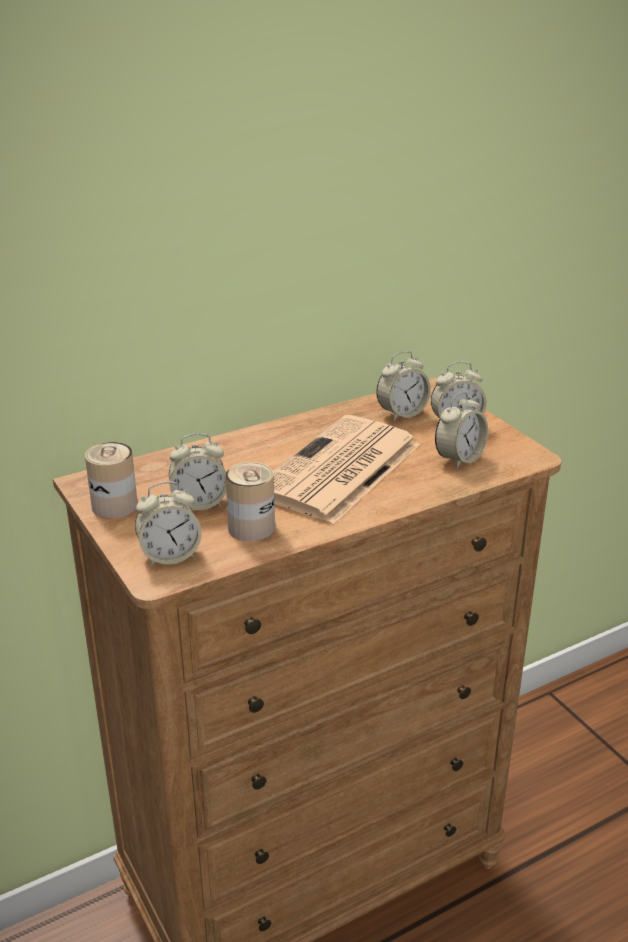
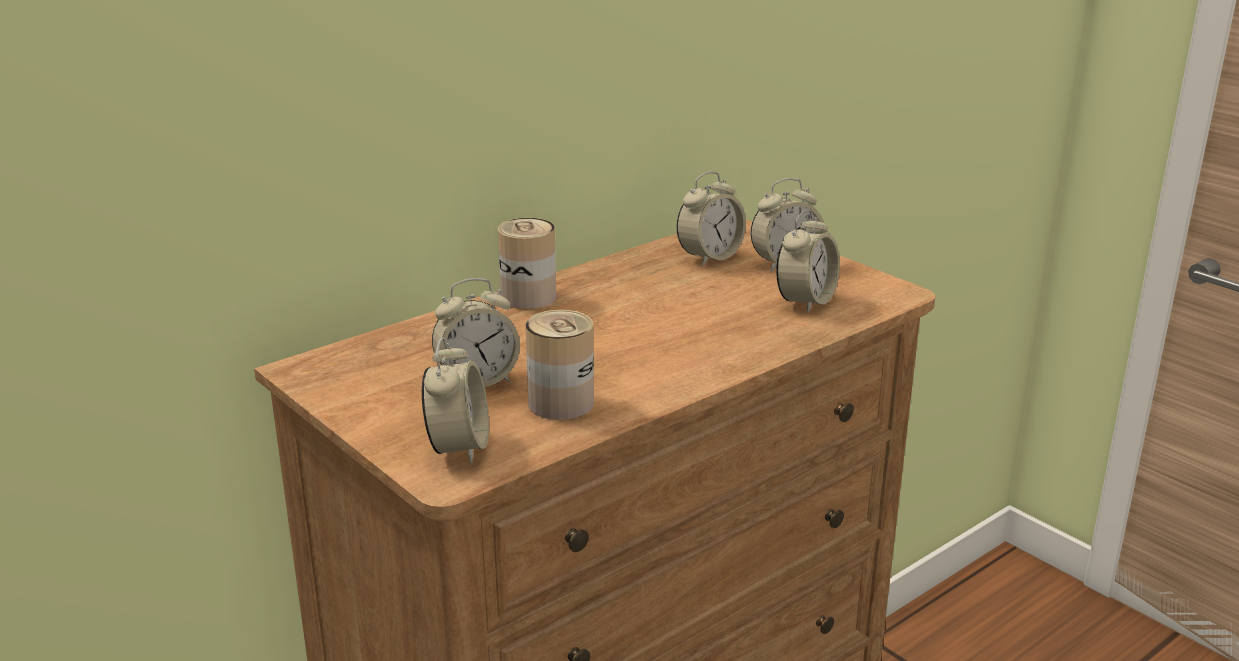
camera: 10 degrees left, 5 degrees down
(114, 506) = (356, 393): can -> can (528, 297)
(170, 556) = (458, 447): alarm clock -> alarm clock turned 60 degrees counterclockwise
(338, 470) = (653, 327): newspaper -> none

